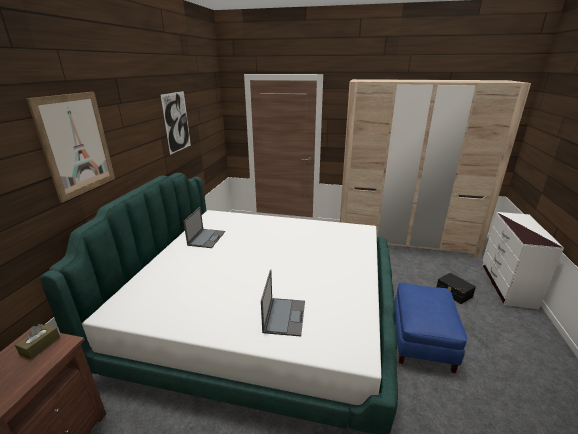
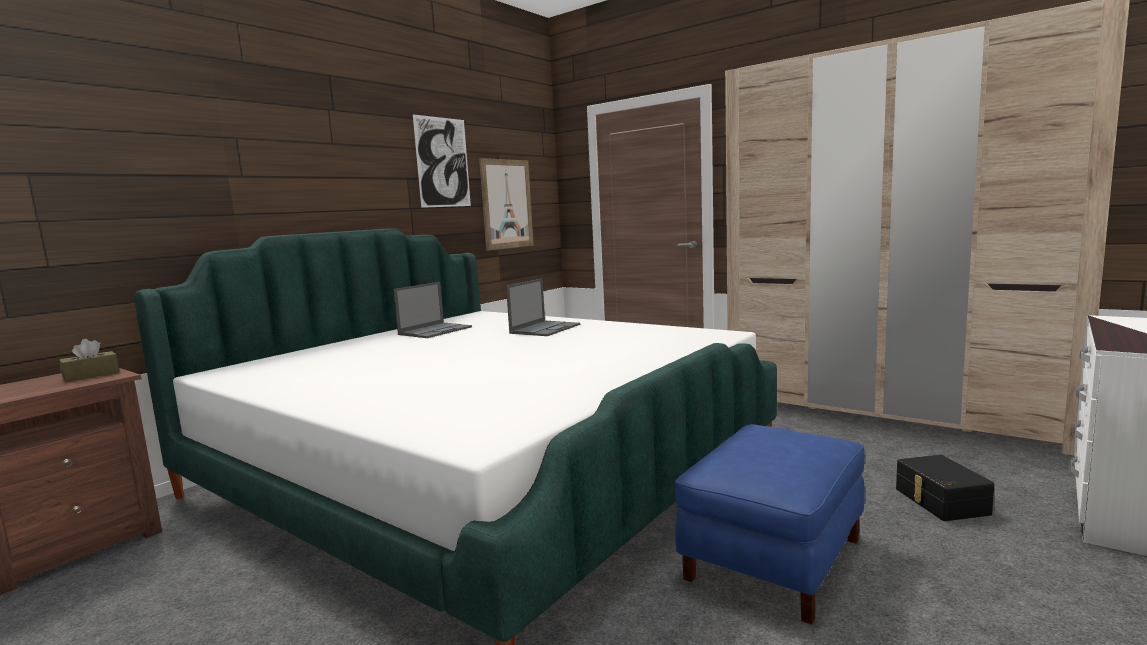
camera: 25 degrees right, 15 degrees down
(76, 145) = (242, 144): picture -> picture (507, 204)
(284, 316) = (425, 397): laptop -> laptop (545, 329)

